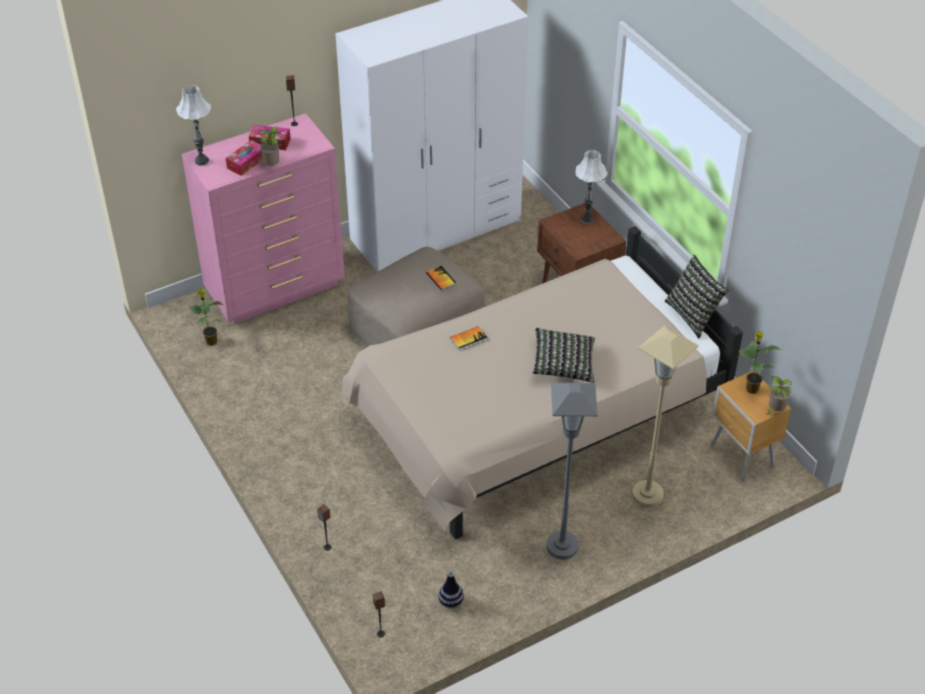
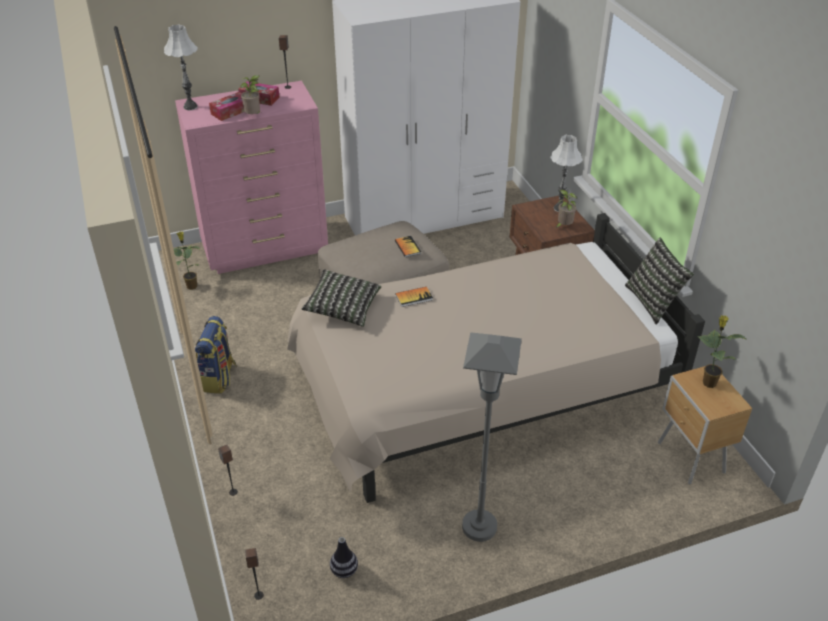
camera: 10 degrees right, 5 degrees down
(275, 438) = (218, 378): none -> backpack
(563, 364) = (506, 332): pillow -> pillow (343, 308)
(647, 495) = (582, 484): beige floor lamp -> none
(775, 410) = (733, 408): potted plant -> potted plant (563, 226)

